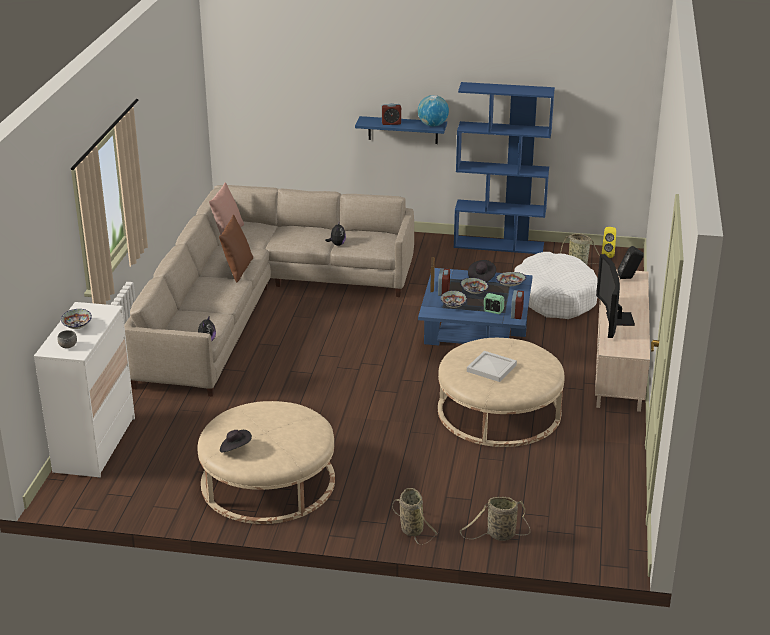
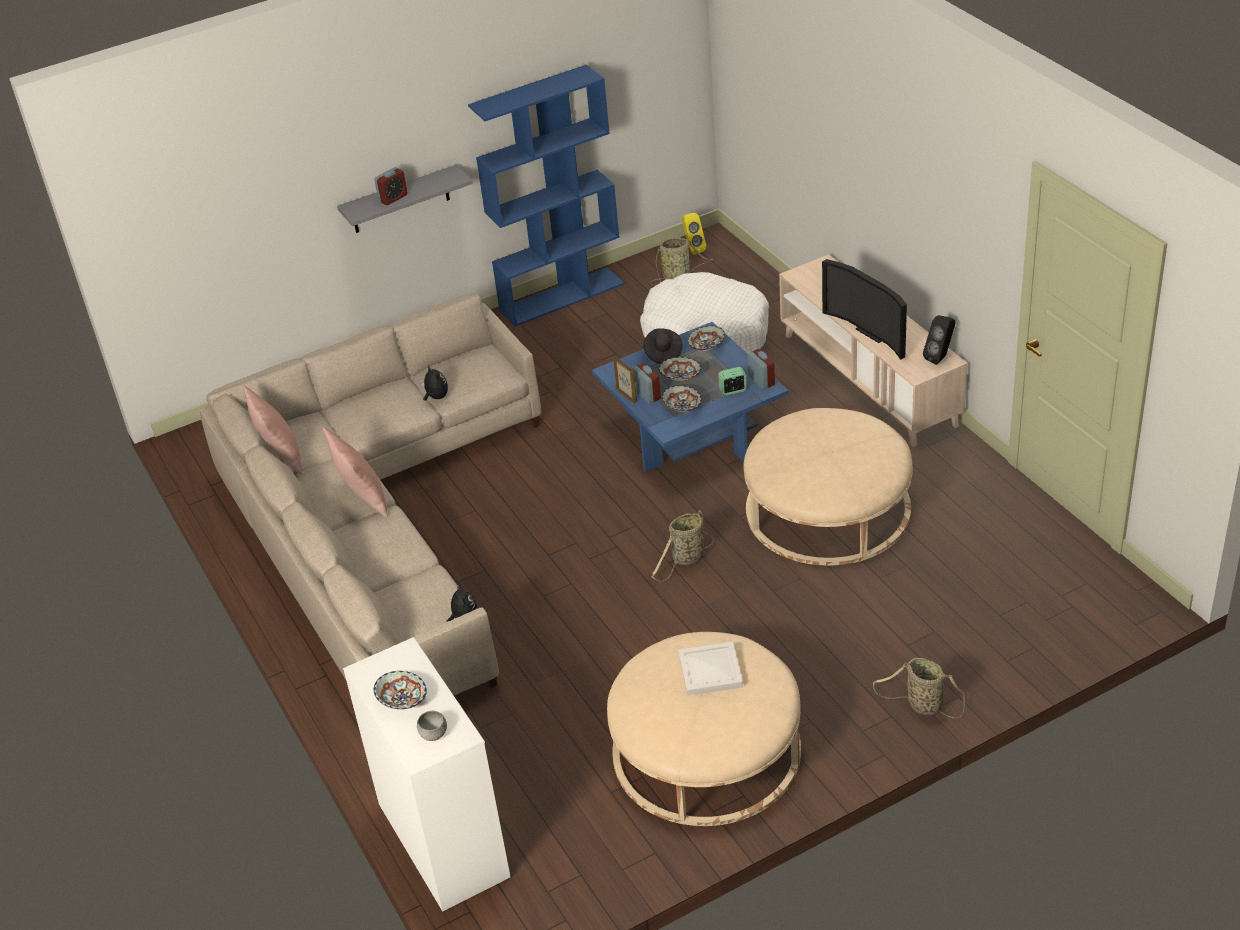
camera: 35 degrees left, 10 degrees up
(235, 448) = (698, 735): black hat -> none
(237, 270) = (362, 499): brown pillow -> pink pillow
(403, 130) = (400, 200): blue shelf -> grey shelf
(432, 125) = (447, 178): globe -> none
(491, 367) = (823, 463): white tray -> white tray (709, 670)
(499, 535) = (1011, 655): basket -> basket (686, 559)
(629, 278) = (821, 273): black speaker -> black speaker (940, 358)

